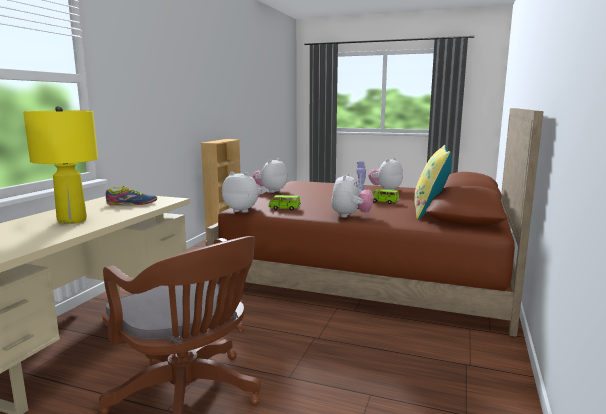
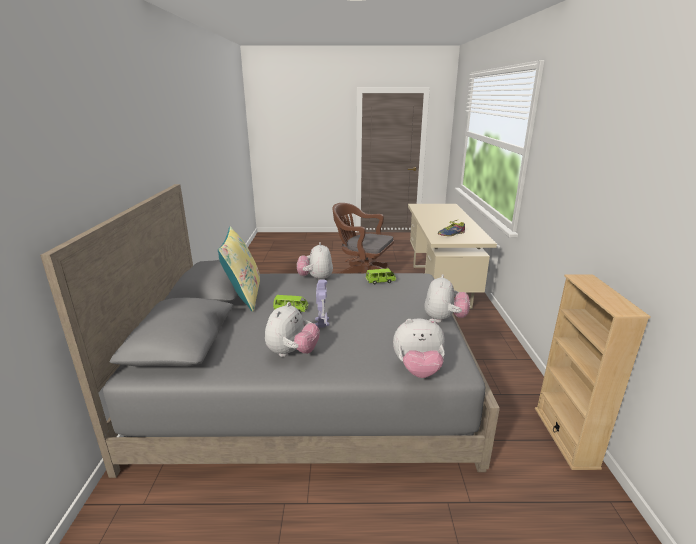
camera: 160 degrees right, 10 degrees up
(72, 220) = (442, 220): yellow table lamp -> none
(243, 210) = (412, 275): plush toy -> plush toy (418, 370)
(369, 271) = (309, 386): brown bed -> grey bed

